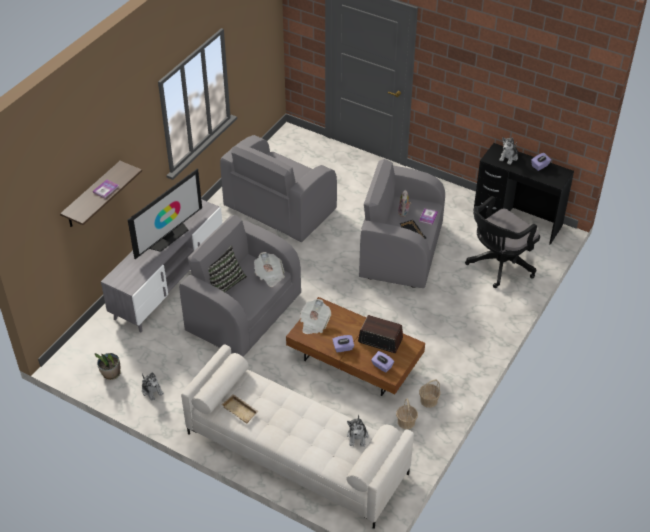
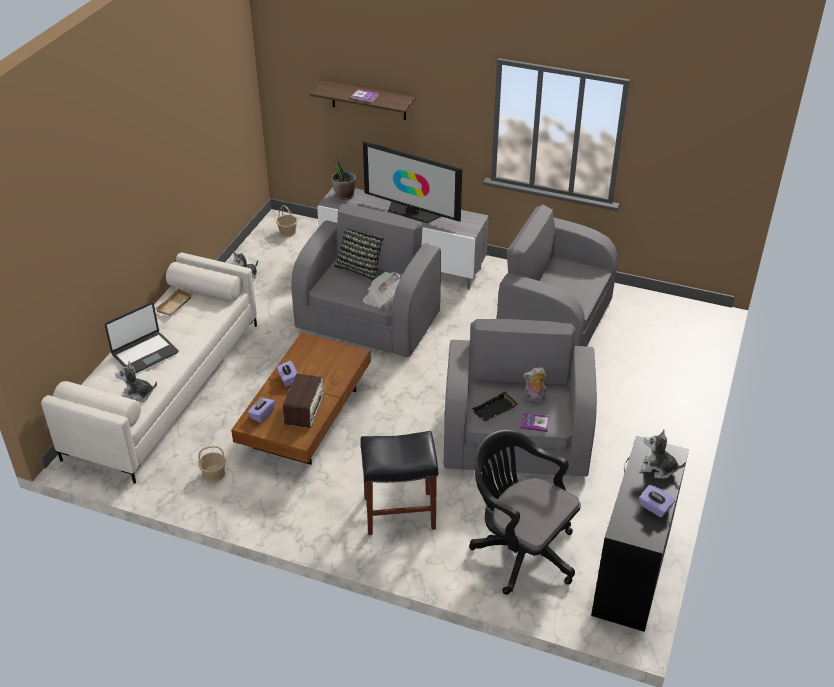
camera: 80 degrees right, 5 degrees down
(111, 374) = (265, 249): potted plant -> potted plant (344, 195)
(304, 432) = (144, 353): none -> laptop
(314, 323) = (324, 351): newspaper -> none
(428, 400) = (249, 492): basket -> basket (287, 232)
(459, 319) = (398, 513): none -> black stool

